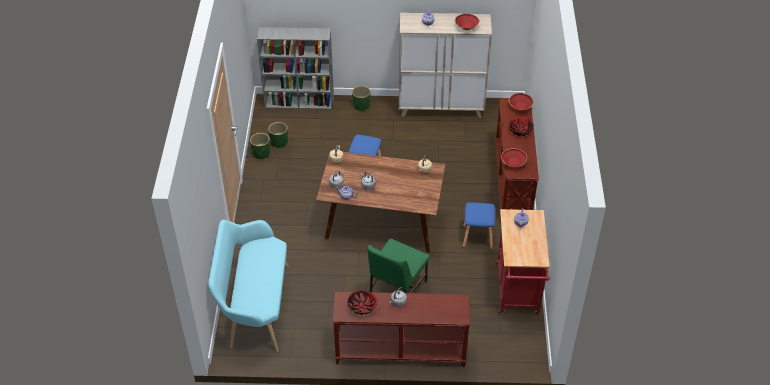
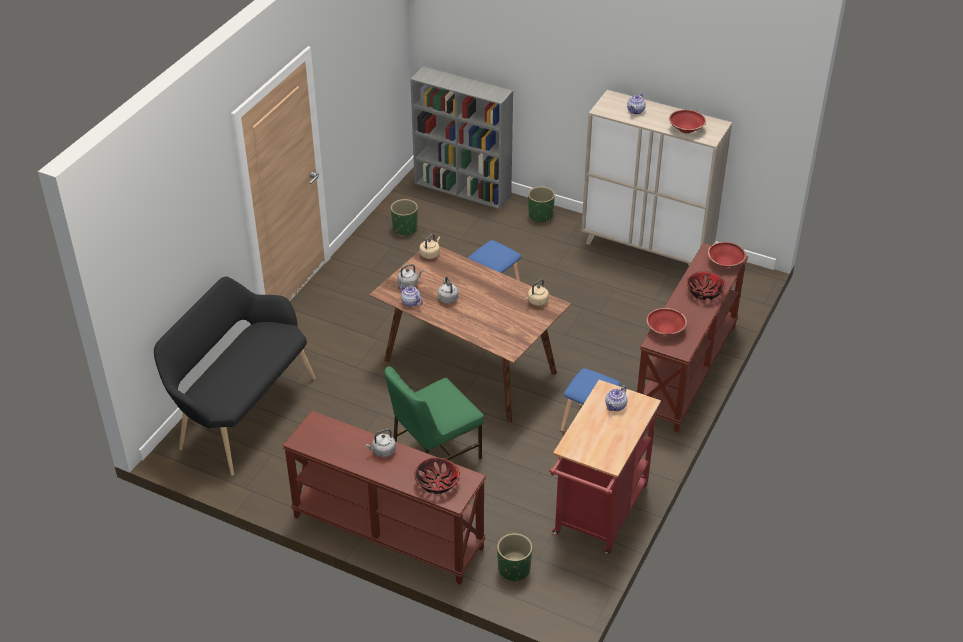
camera: 25 degrees right, 5 degrees down
(255, 307) = (241, 412): turquoise bench -> black bench
(261, 153) = (373, 235): green planter -> green planter (514, 570)
(362, 307) = (332, 441): bowl -> bowl (437, 483)

